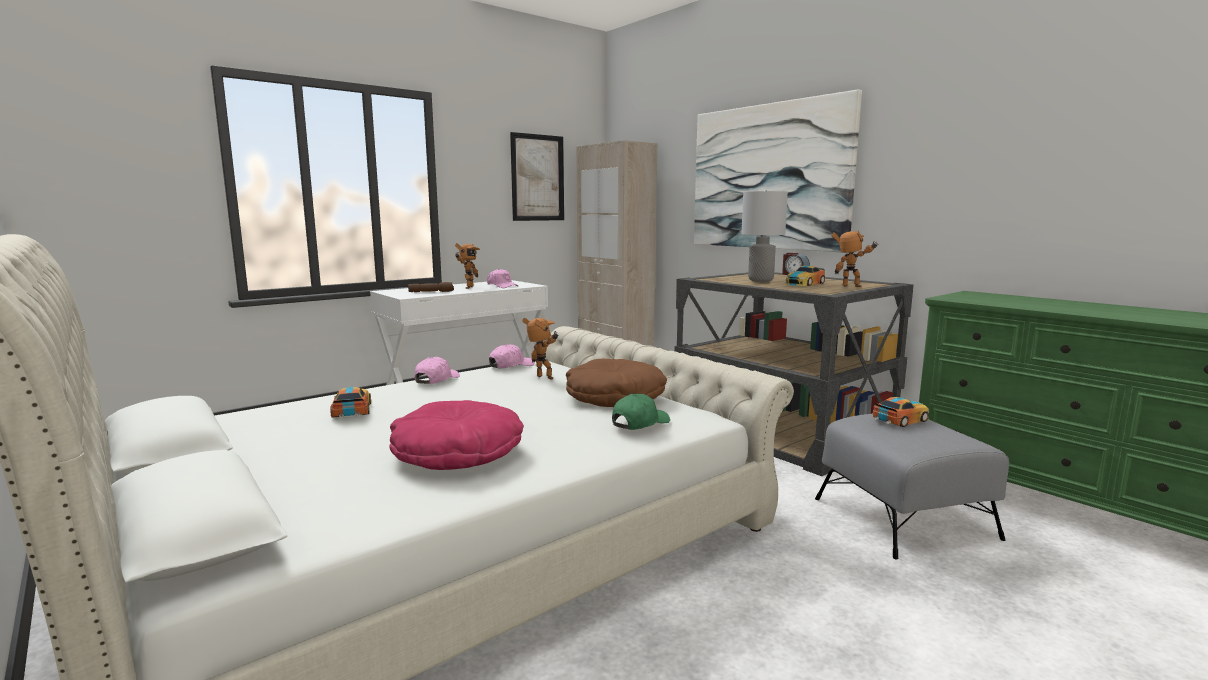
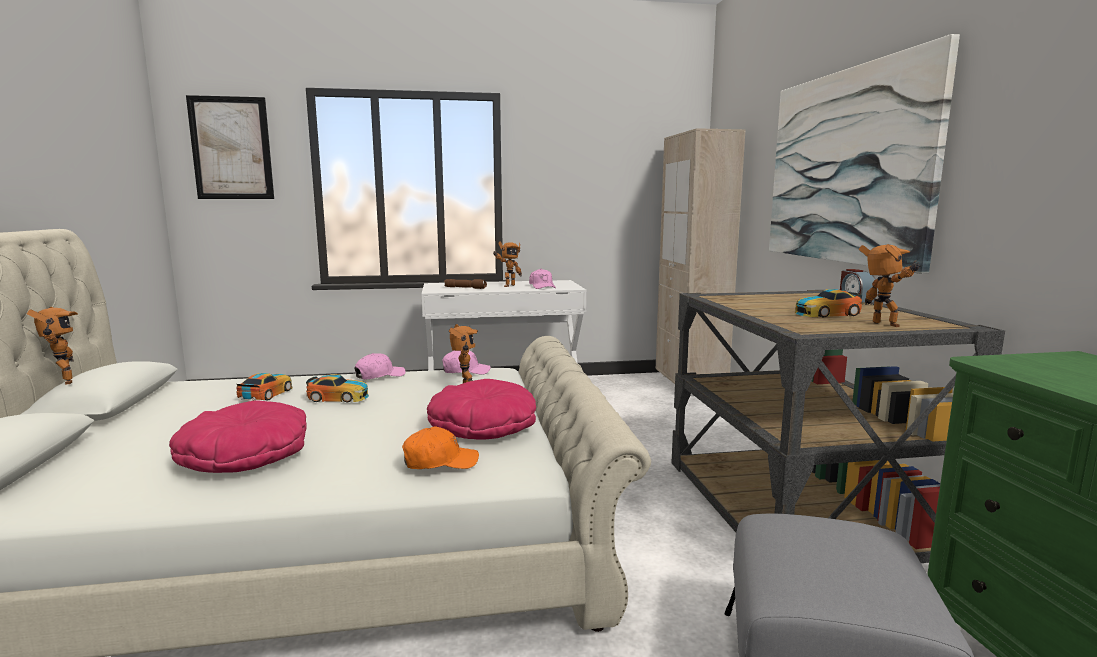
camera: 30 degrees right, 0 degrees up
(138, 425) = (63, 382): none -> toy robot
(537, 178) = (616, 173): picture -> picture (231, 148)
(613, 398) = (482, 426): brown pillow -> pink pillow
(640, 423) = (440, 462): green cap -> orange cap
(761, 281) = (774, 305): grey table lamp -> none
(901, 419) = (839, 538): toy car -> toy car (338, 397)

